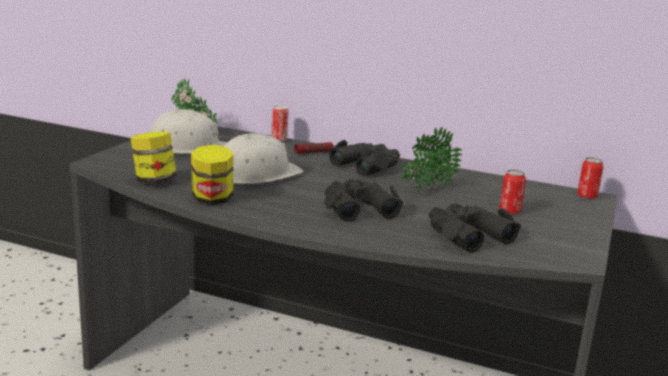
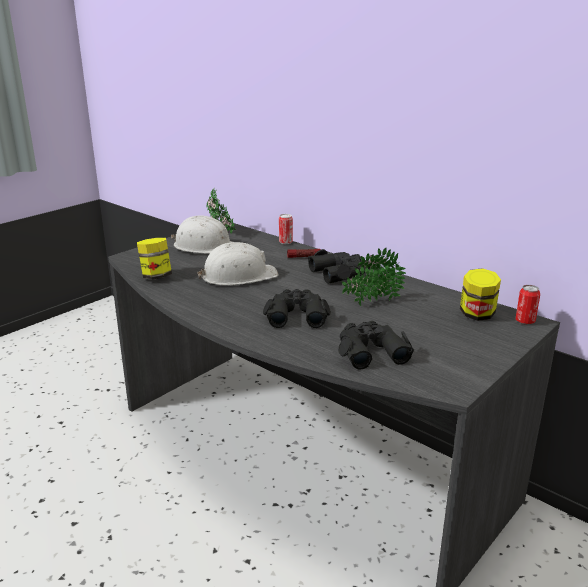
camera: 20 degrees right, 5 degrees up
(212, 200) = (186, 297): jar -> jar (477, 315)
(510, 211) = (432, 331): can -> none

